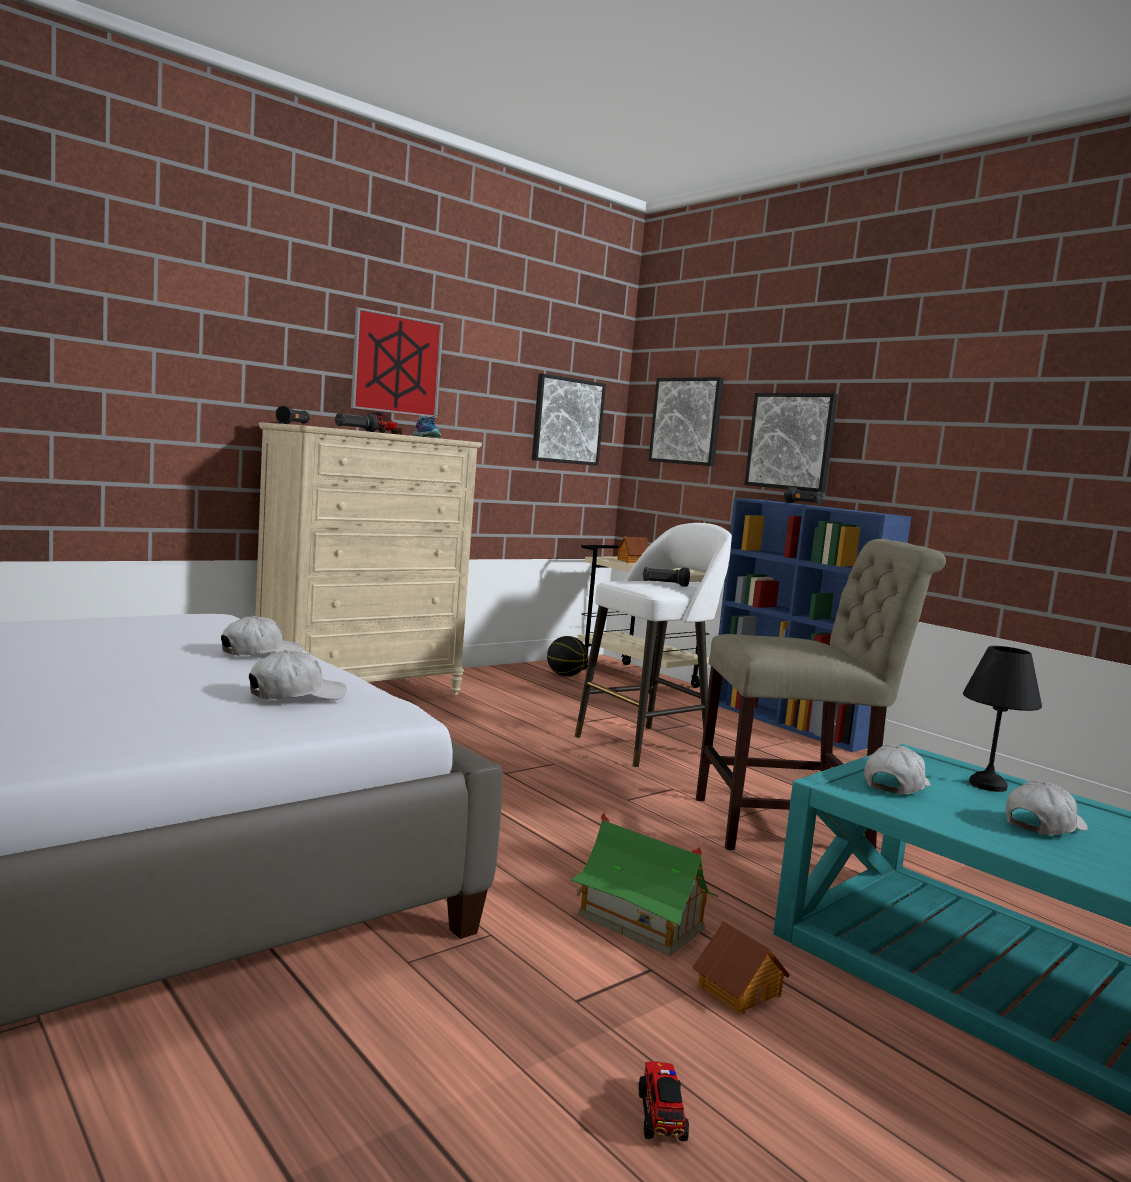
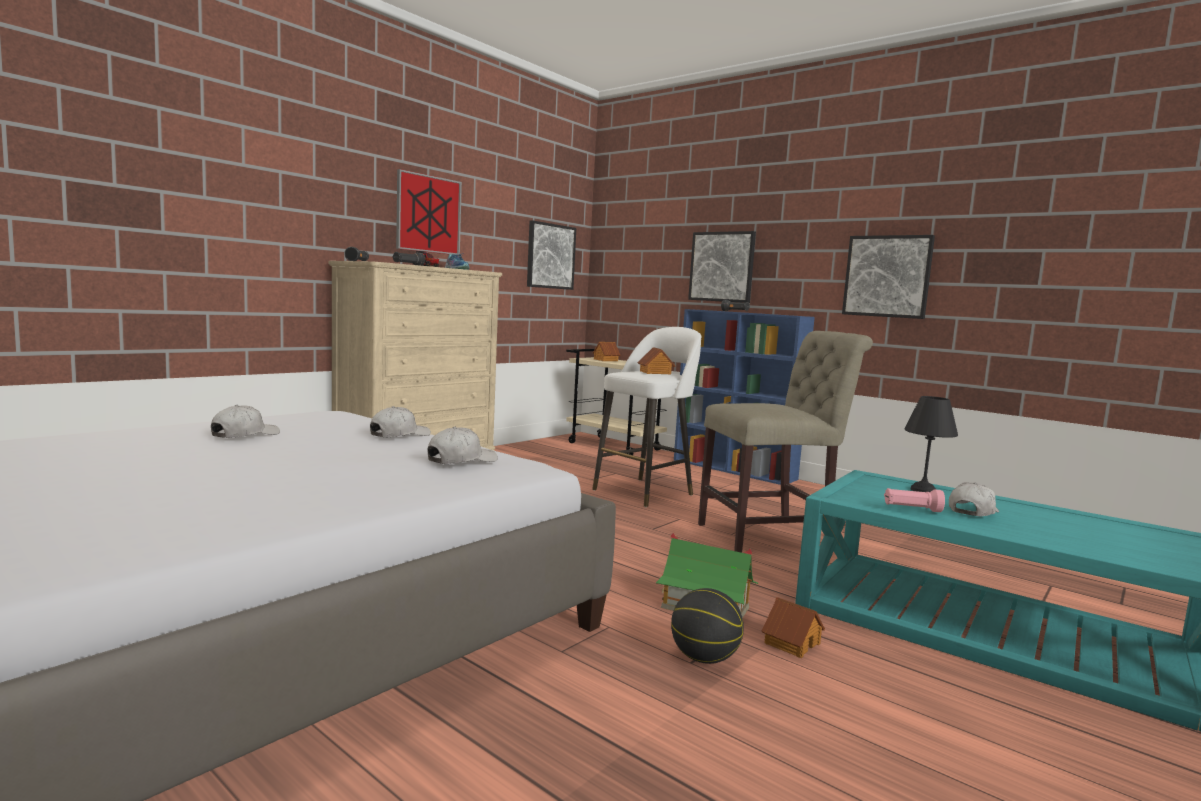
camera: 10 degrees left, 0 degrees up
(565, 675) = (562, 448): basketball -> basketball (704, 659)
(661, 1115) = (785, 726): toy truck -> none
(664, 584) = (655, 372): black flashlight -> toy house
(686, 421) = (639, 254): picture -> picture (887, 276)
(896, 785) = (869, 495): white cap -> white cap (245, 435)
(943, 813) = (912, 509): none -> pink flashlight

